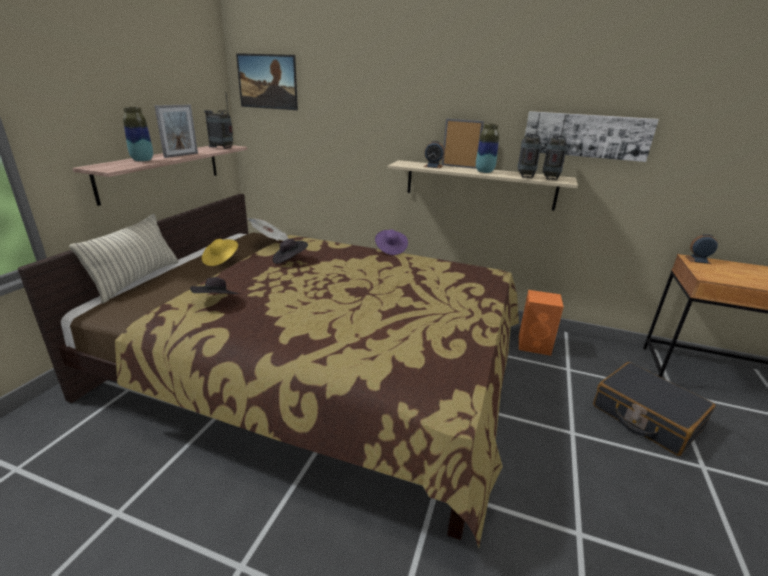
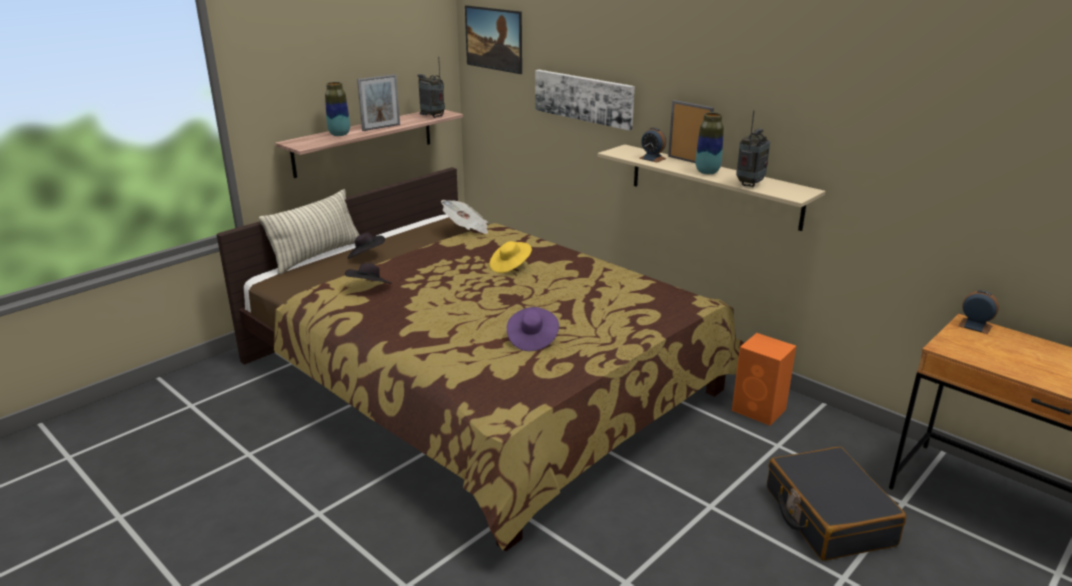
camera: 25 degrees right, 0 degrees up
(221, 260) = (402, 245): yellow hat -> yellow hat (510, 266)
(289, 260) = (468, 254): black hat -> black hat (366, 256)
(390, 249) = (594, 256): purple hat -> purple hat (532, 339)
(550, 178) = (780, 190): radio -> none
(585, 135) = (835, 137): picture -> picture (584, 98)

